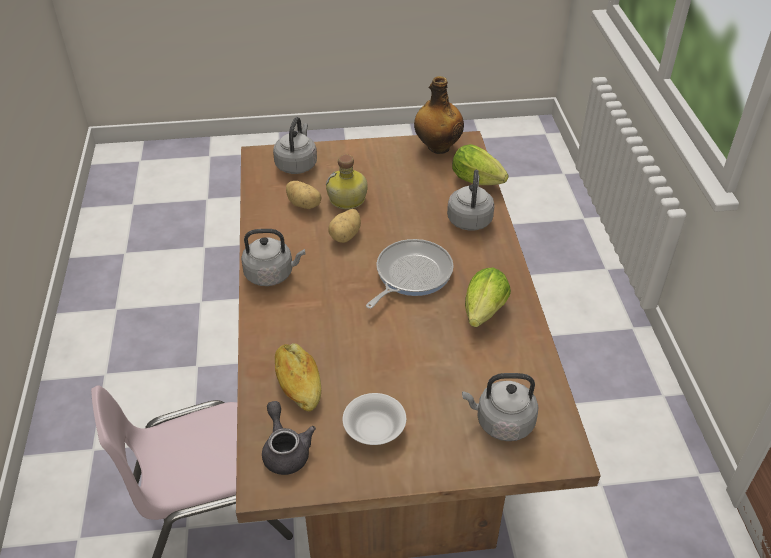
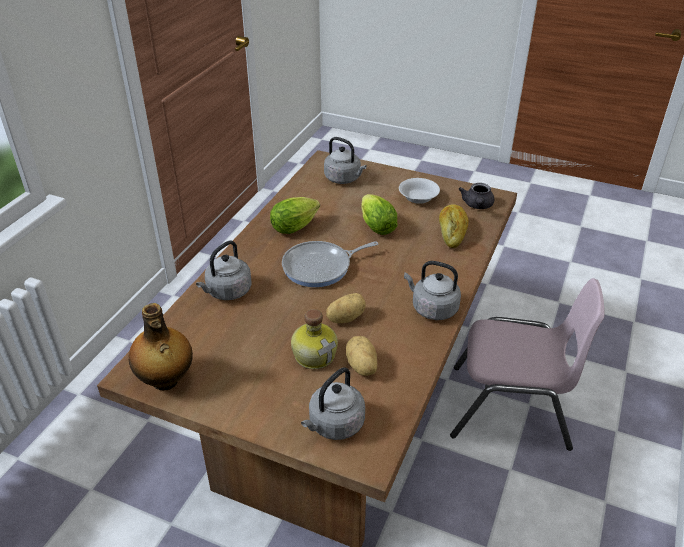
camera: 150 degrees left, 5 degrees down
(480, 182) = (176, 322): lettuce -> lettuce (375, 225)

